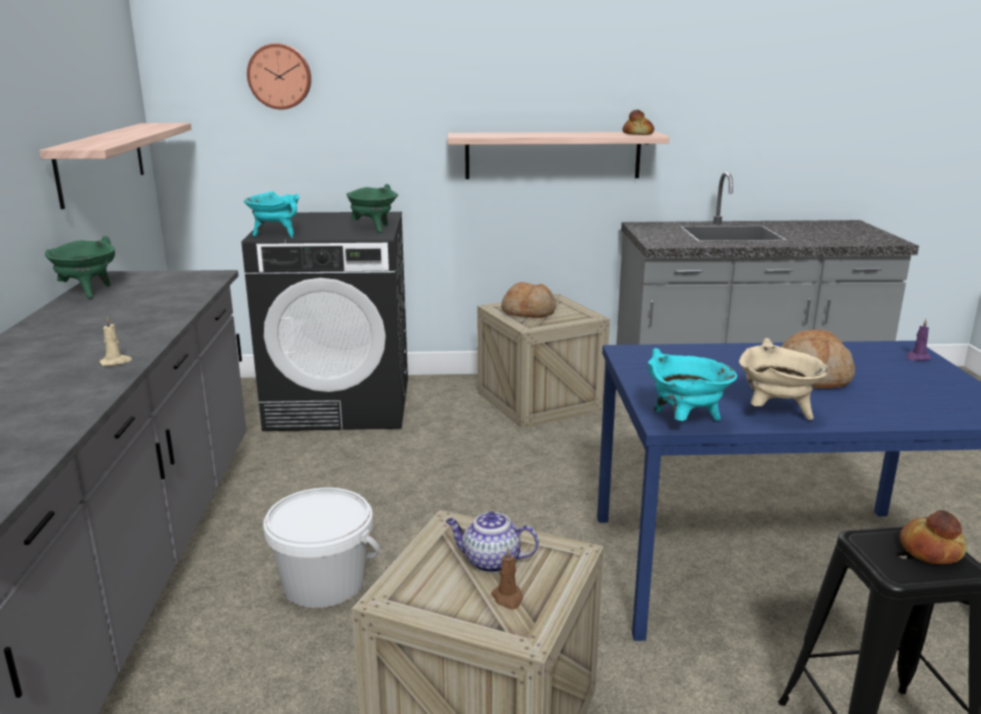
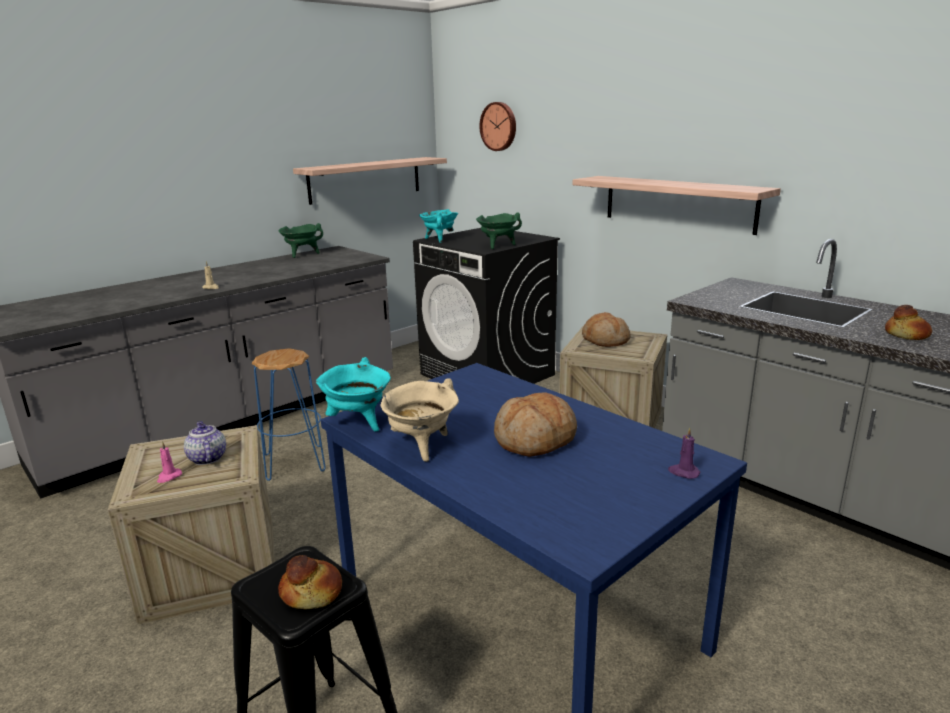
camera: 50 degrees right, 0 degrees up
(324, 583) = (294, 462): white bucket -> blue stool
(508, 598) = (169, 477): brown candle -> pink candle
(638, 133) = (743, 188): bread -> bread (907, 335)

